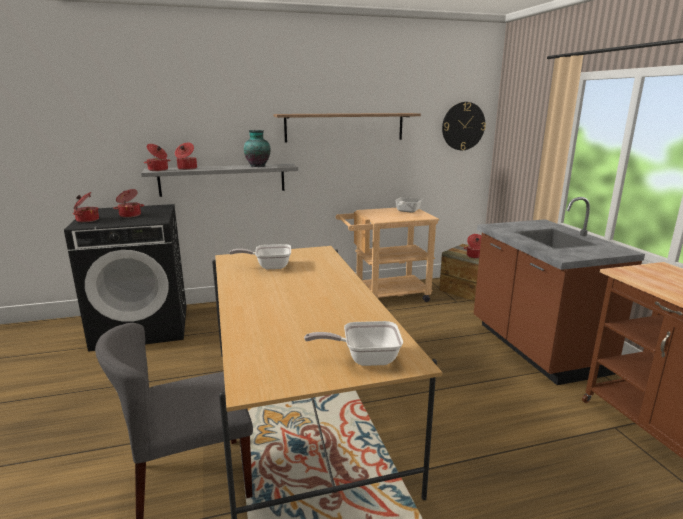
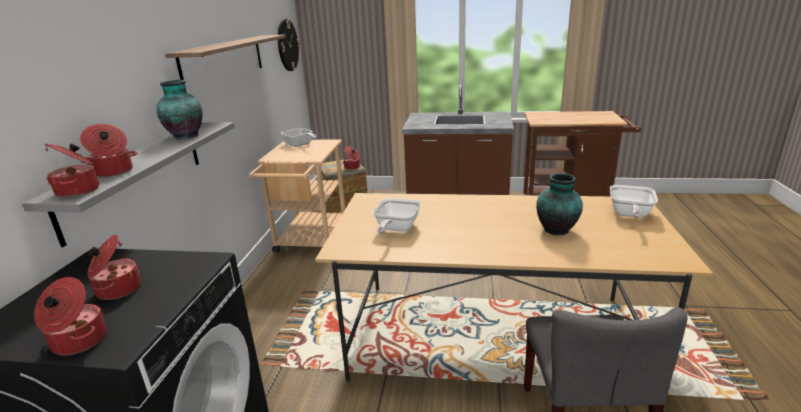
camera: 65 degrees left, 5 degrees up
(297, 322) = (557, 230): none -> vase

